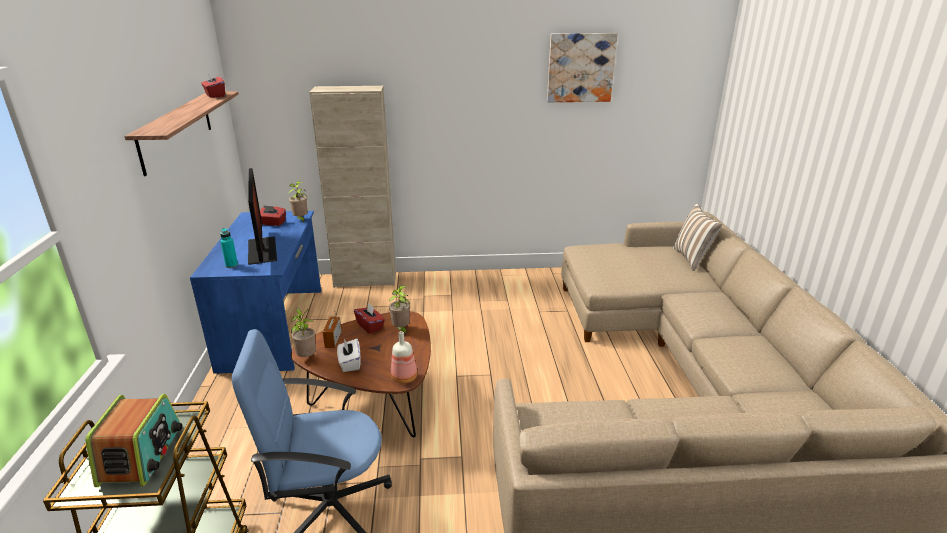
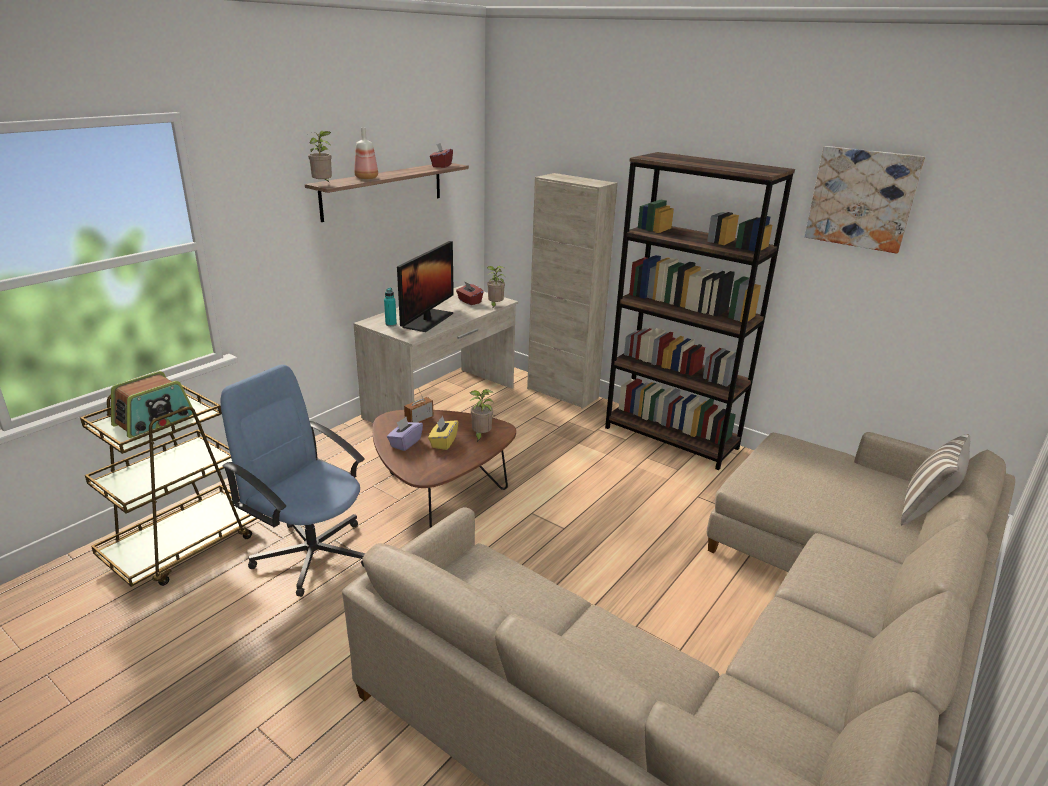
camera: 40 degrees right, 0 degrees up
(275, 327) = (442, 402): blue desk -> beige desk
(307, 357) = (384, 424): potted plant -> potted plant (323, 185)
(350, 363) = (405, 443): white tissue box -> purple tissue box
(370, 326) = (461, 422): red tissue box -> none
(380, 348) = (443, 442): none -> yellow tissue box
(405, 378) = (427, 475): bottle -> bottle (367, 178)
(477, 281) = (671, 438): none -> brown bookcase

